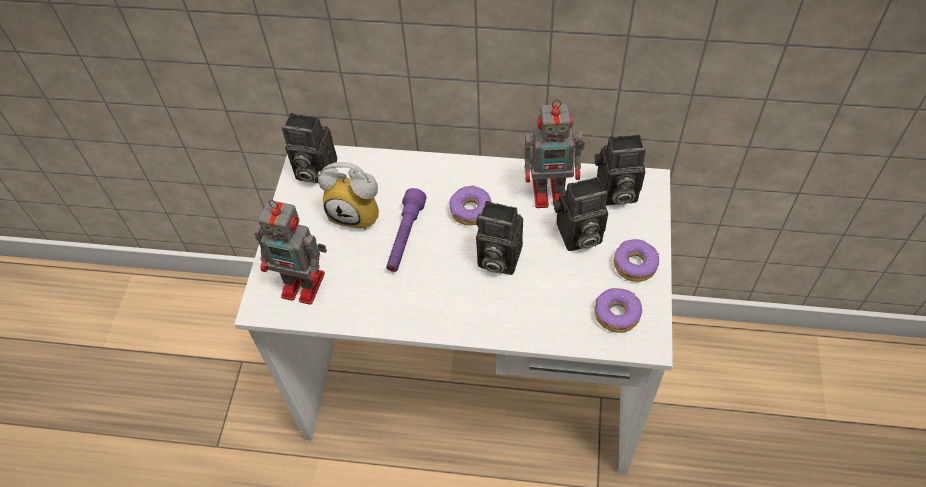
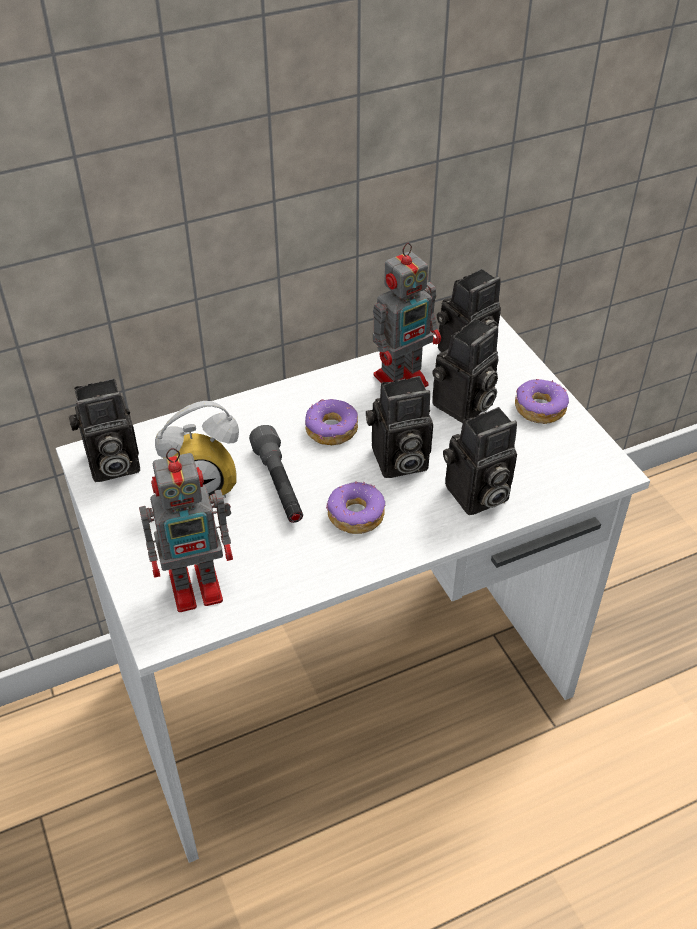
camera: 35 degrees left, 10 degrees down
(405, 237) = (279, 485): purple flashlight -> grey flashlight
(530, 313) = (476, 496): none -> camera
(616, 314) = (560, 459): donut -> donut (355, 515)

